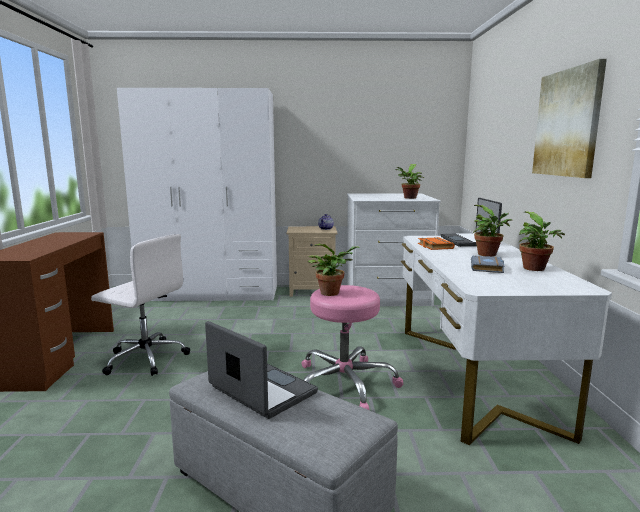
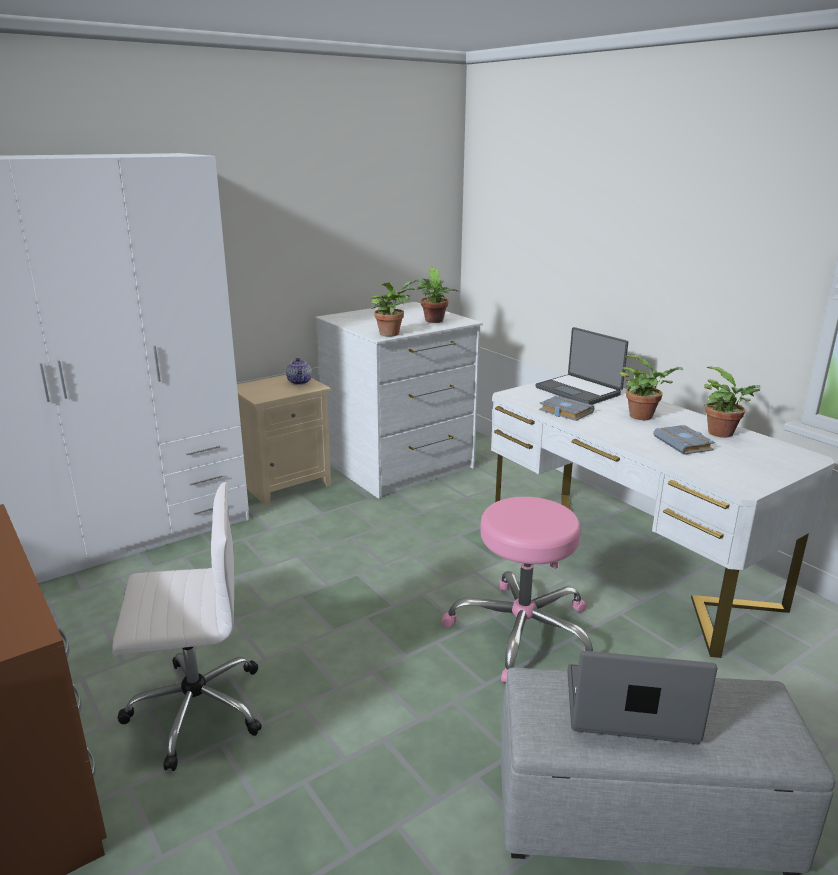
camera: 35 degrees left, 10 degrees up
(332, 292) = (515, 520): potted plant -> potted plant (390, 333)
(433, 246) = (564, 412): orange book -> grey book
(567, 123) = (705, 240): picture -> none

